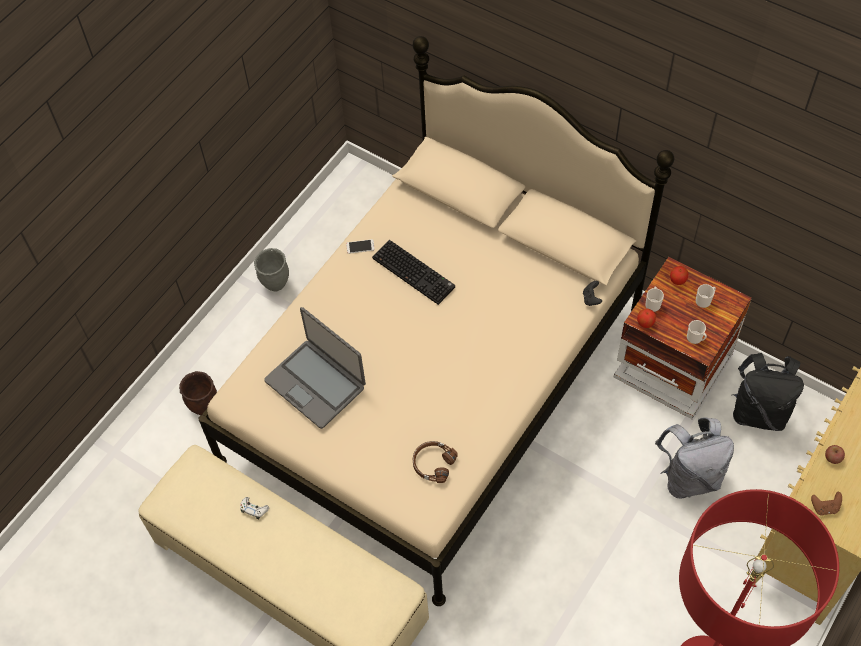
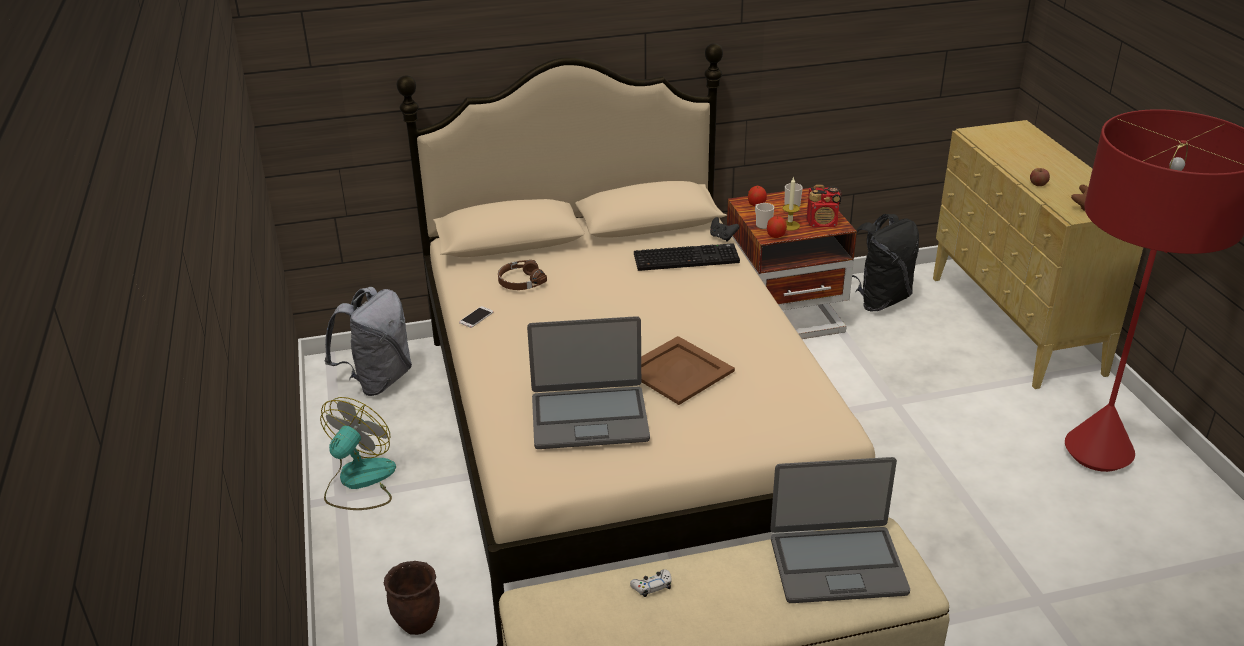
camera: 50 degrees left, 25 degrees down
(275, 283) = (359, 482): grey planter -> fan
(351, 587) = (837, 564): none -> laptop
(405, 392) = (678, 371): none -> brown tray
(415, 272) = (555, 303): keyboard -> keyboard (687, 258)
(433, 463) = (781, 396): brown headphones -> brown headphones (520, 282)
(670, 321) = (789, 225): none -> candle
(689, 476) = (899, 362): grey backpack -> grey backpack (378, 380)
(695, 338) = (822, 223): mug -> radio

